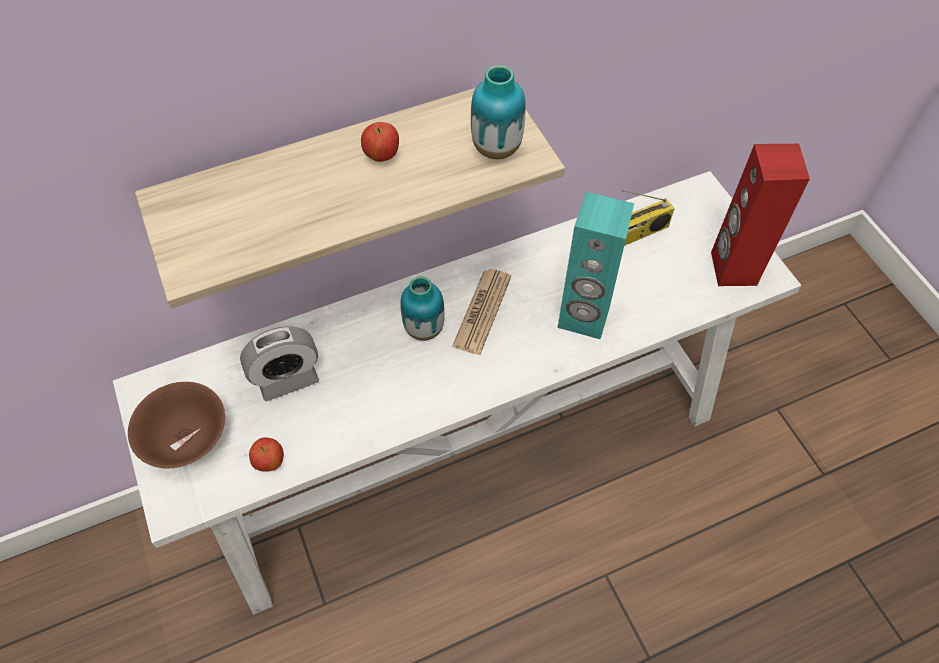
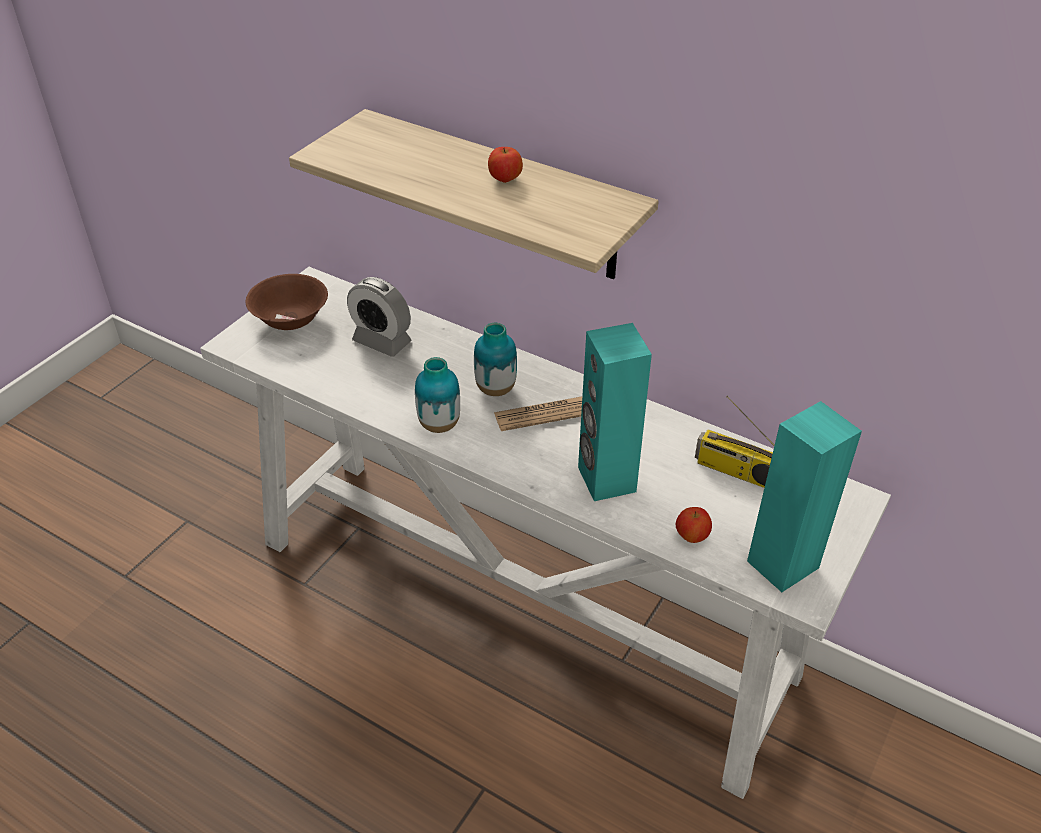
camera: 55 degrees right, 15 degrees down
(269, 462) = (304, 368): apple -> apple (691, 536)
(496, 149) = (574, 224): vase -> vase (439, 425)
(732, 268) = (782, 564): red speaker -> turquoise speaker

